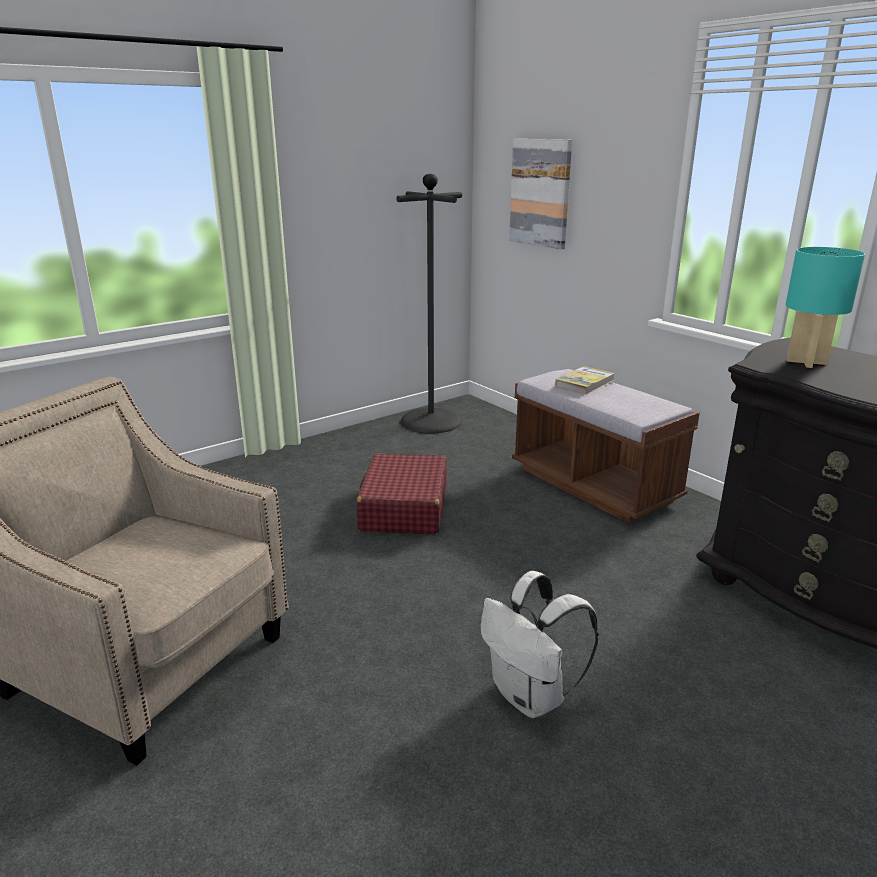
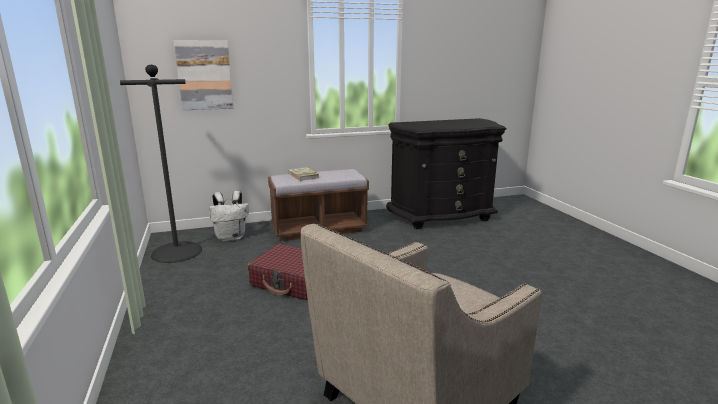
camera: 70 degrees left, 5 degrees down
(531, 697) = (481, 281): white backpack -> white backpack (231, 237)
(805, 362) = (423, 126): turquoise table lamp -> none

